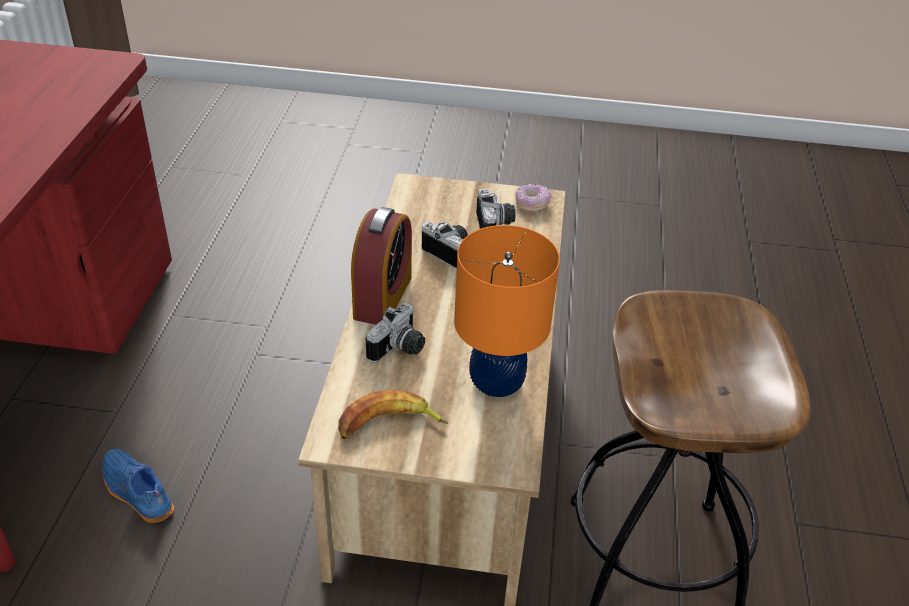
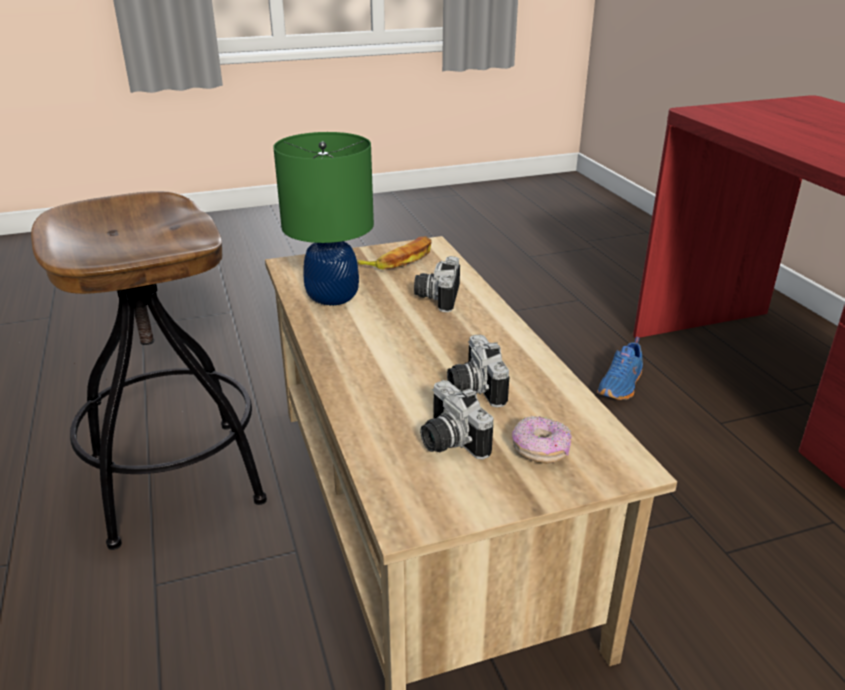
camera: 155 degrees right, 10 degrees down
(136, 493) = (621, 385): blue shoe -> blue shoe turned 105 degrees clockwise
(382, 297) = (495, 326): alarm clock -> none
(451, 252) = (472, 388): camera -> camera turned 60 degrees clockwise
(499, 383) = (330, 299): orange table lamp -> green table lamp
(532, 204) = (422, 499): donut -> donut (540, 451)

